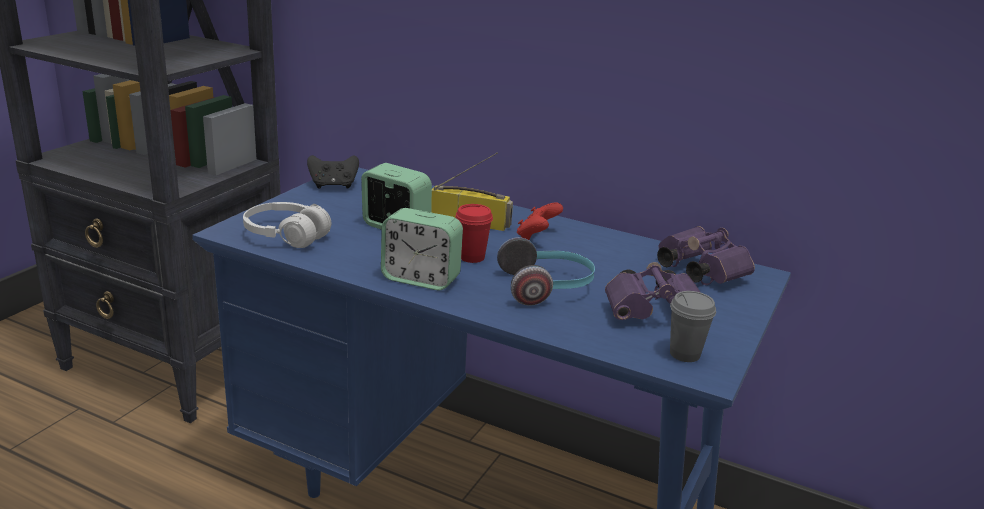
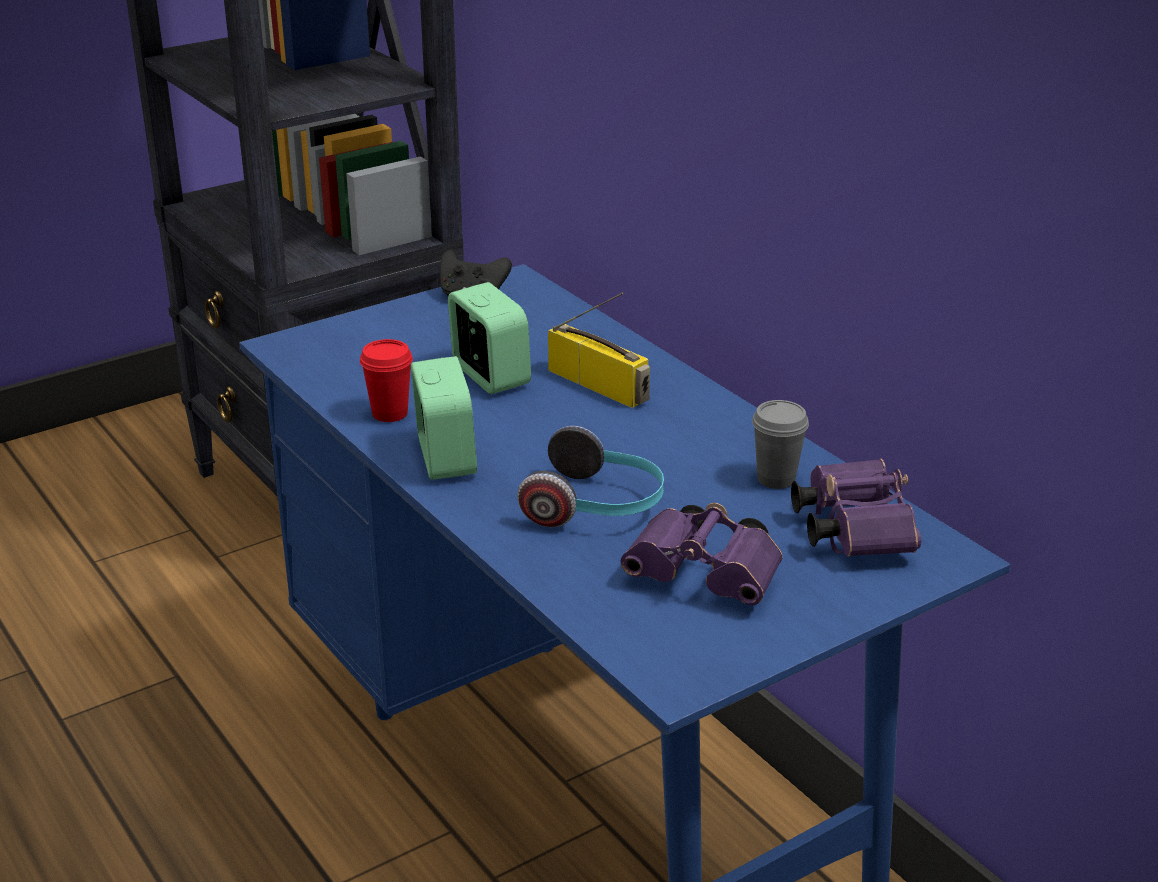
camera: 30 degrees right, 5 degrees up
(286, 236) = (342, 364): white headphones -> none
(421, 279) = (445, 458): alarm clock -> alarm clock turned 150 degrees counterclockwise
(472, 257) = (544, 440): red cup -> red cup (390, 413)
(537, 237) = (669, 426): red game controller -> none
(684, 354) = (678, 646): grey cup -> grey cup (776, 479)

